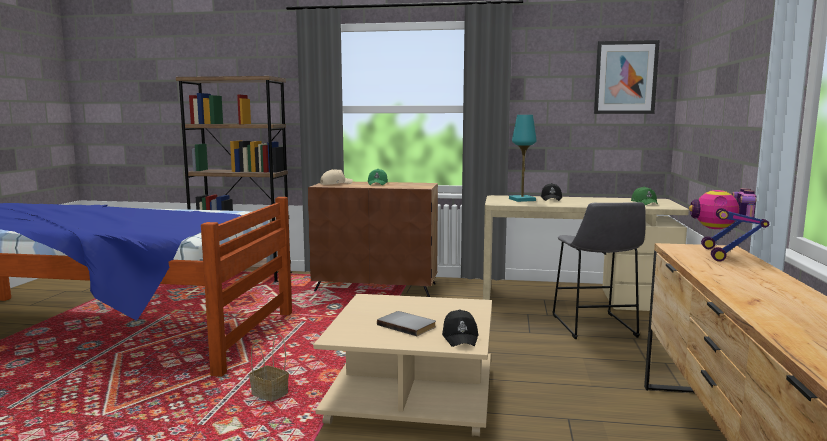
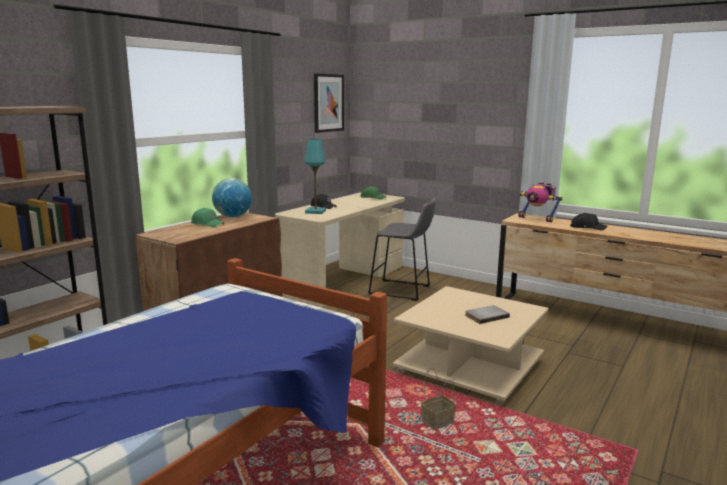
camera: 65 degrees left, 5 degrees up
(335, 183) = (174, 234): beige cap -> none
(413, 184) = (233, 216): none -> globe
(460, 337) = (516, 307): black cap -> black cap (587, 227)

